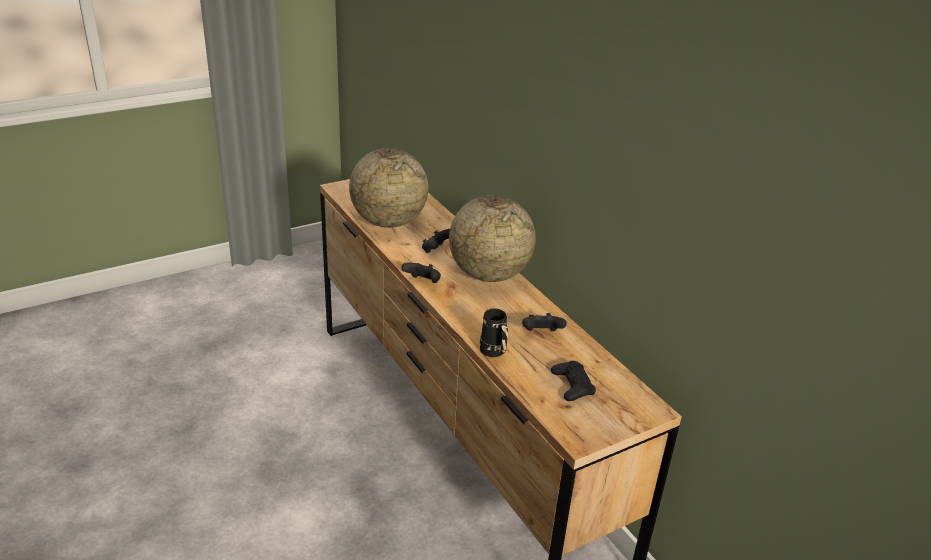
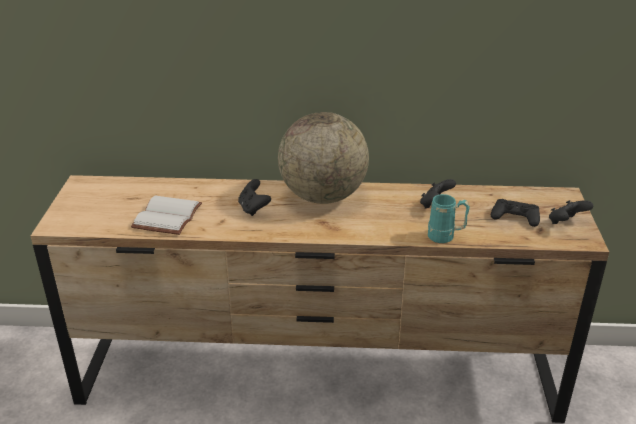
camera: 55 degrees left, 0 degrees up
(388, 222) = (169, 217): globe -> white book
(423, 283) = (302, 235): black game controller -> black game controller (566, 223)
(494, 353) = (446, 237): black mug -> turquoise mug

